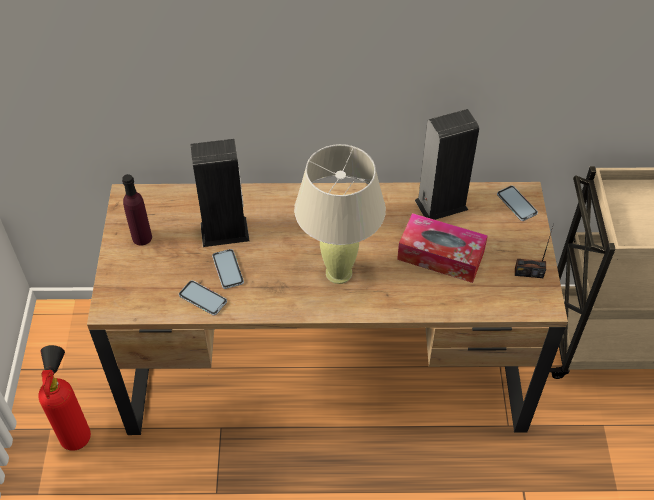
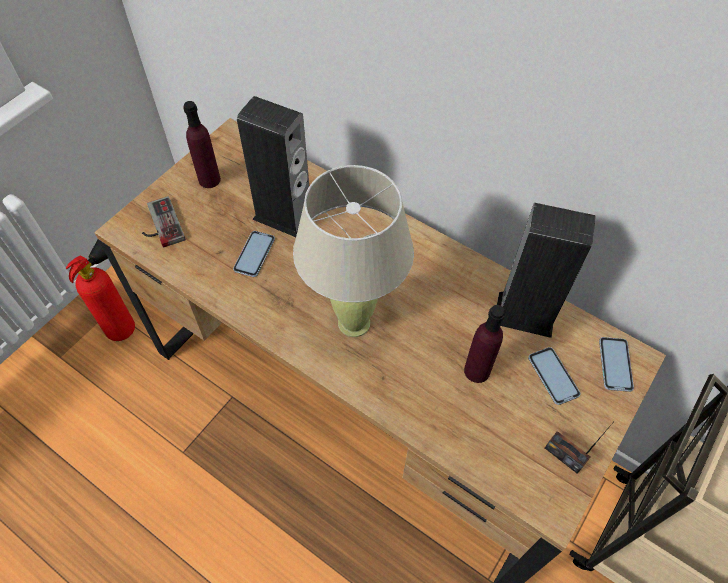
camera: 35 degrees right, 5 degrees up
(135, 290) = (159, 225): none -> game controller
(203, 298) = (207, 269): phone -> phone (553, 376)
(440, 255) = (477, 370): tissue box -> purple bottle

